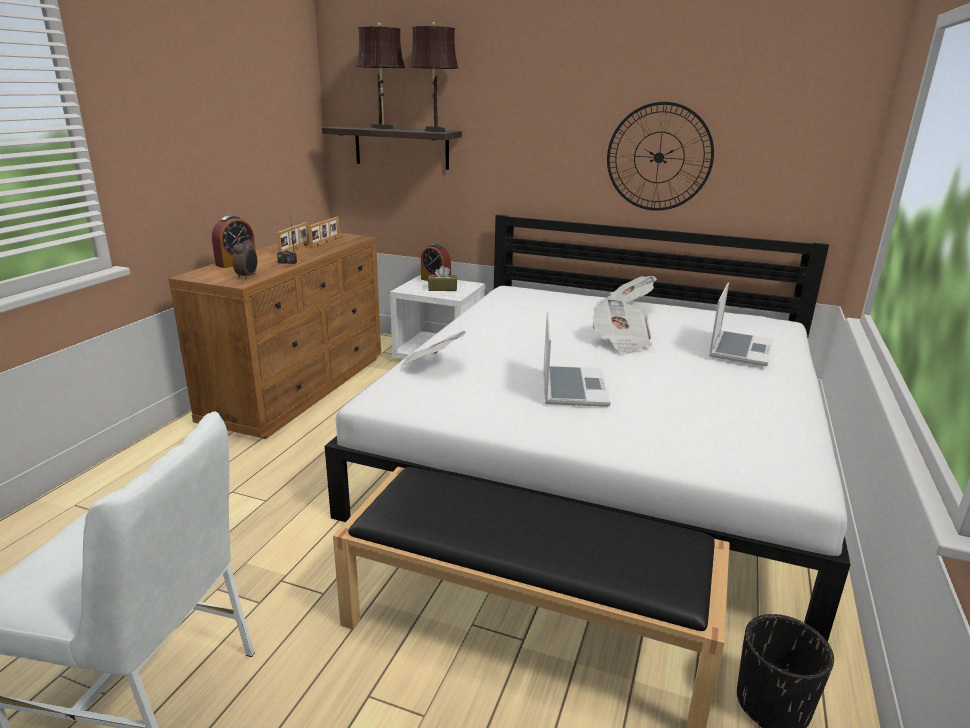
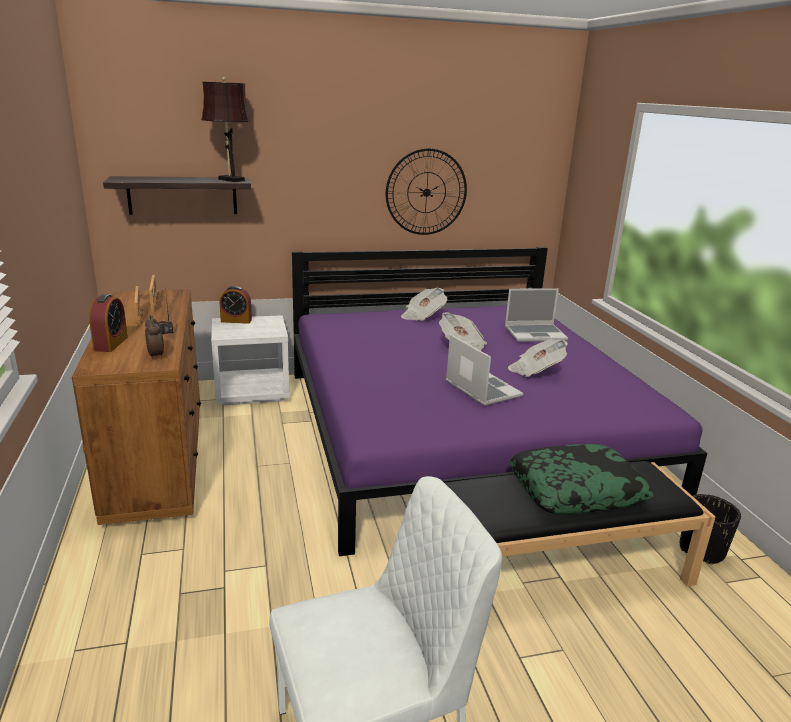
camera: 35 degrees left, 0 degrees up
(382, 128) = (170, 179): brown table lamp -> none
(432, 365) = (364, 399): newspaper -> newspaper (535, 371)
(442, 288) = (255, 328): brown tissue box -> none
(547, 527) = (576, 489): none -> pillow
(602, 449) = (461, 432): white bed -> purple bed
(739, 349) = (535, 334): laptop -> laptop turned 90 degrees clockwise

